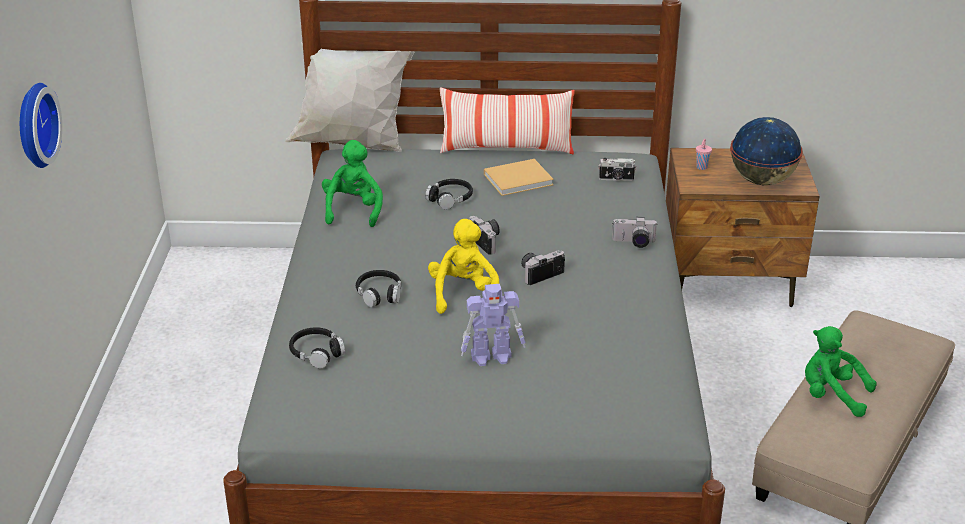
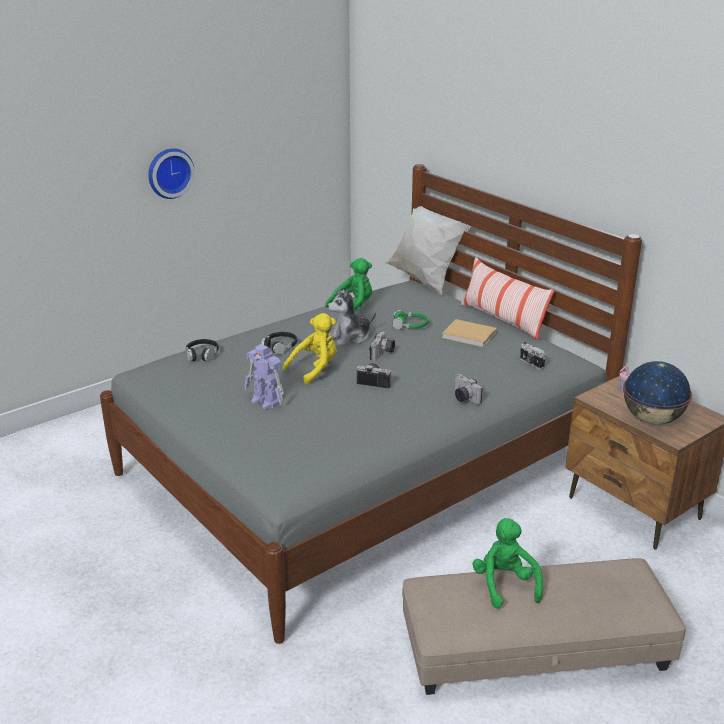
camera: 50 degrees right, 5 degrees down
(423, 243) = (350, 337): none -> plush toy
(450, 199) = (410, 325): black headphones -> green headphones

